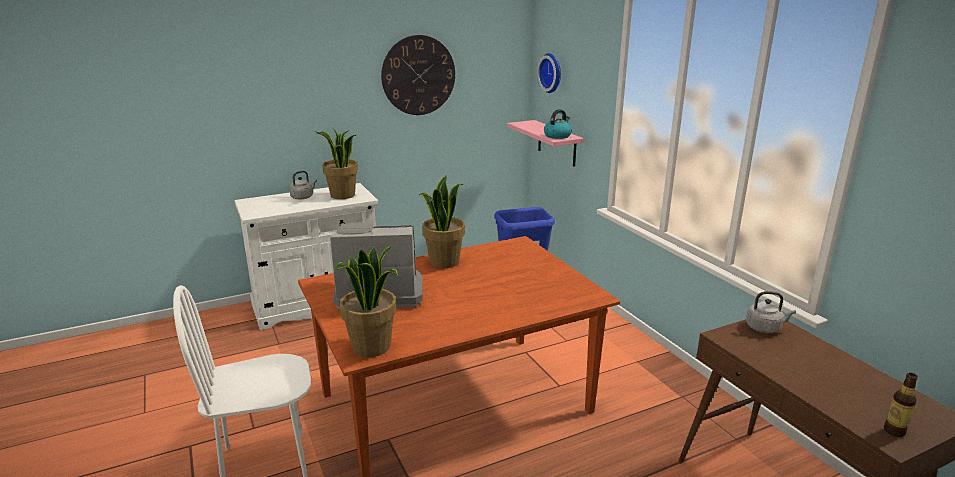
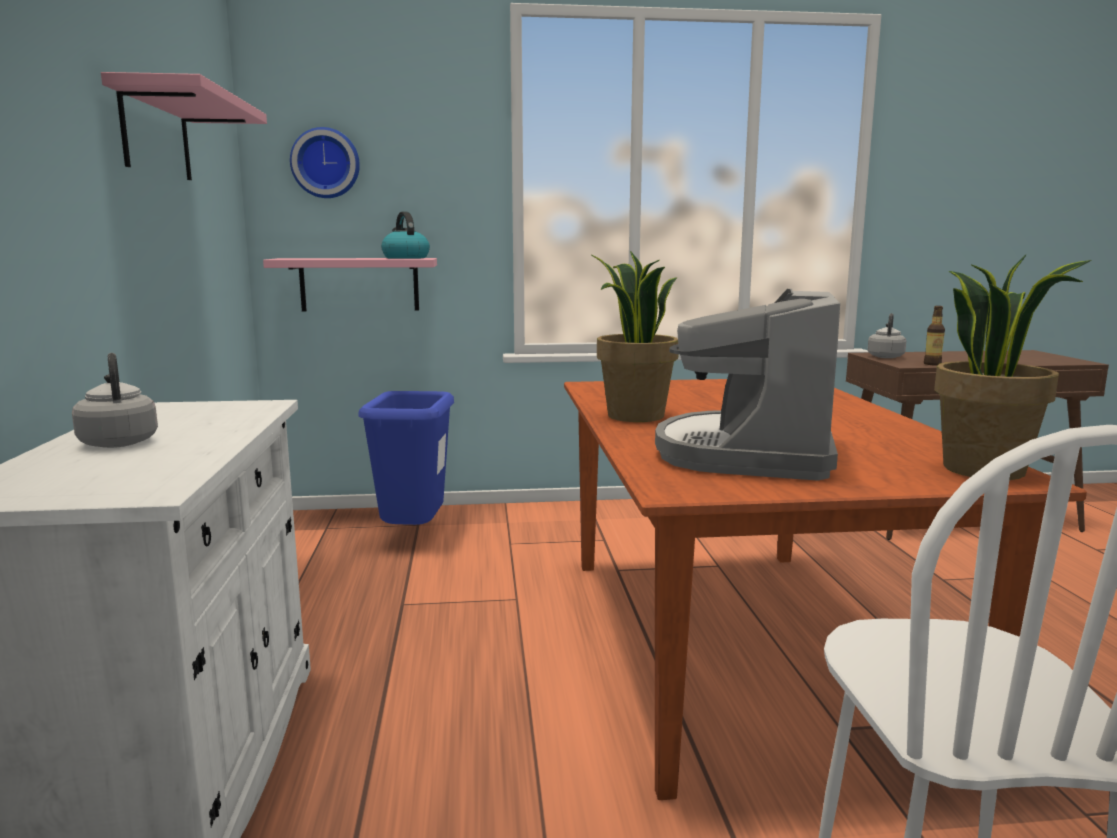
camera: 70 degrees left, 10 degrees down
(342, 195) = (199, 416): potted plant -> none
(418, 75) = (156, 135): wall clock -> pink shelf
(894, 431) = (1061, 359): bottle -> bottle (932, 364)

